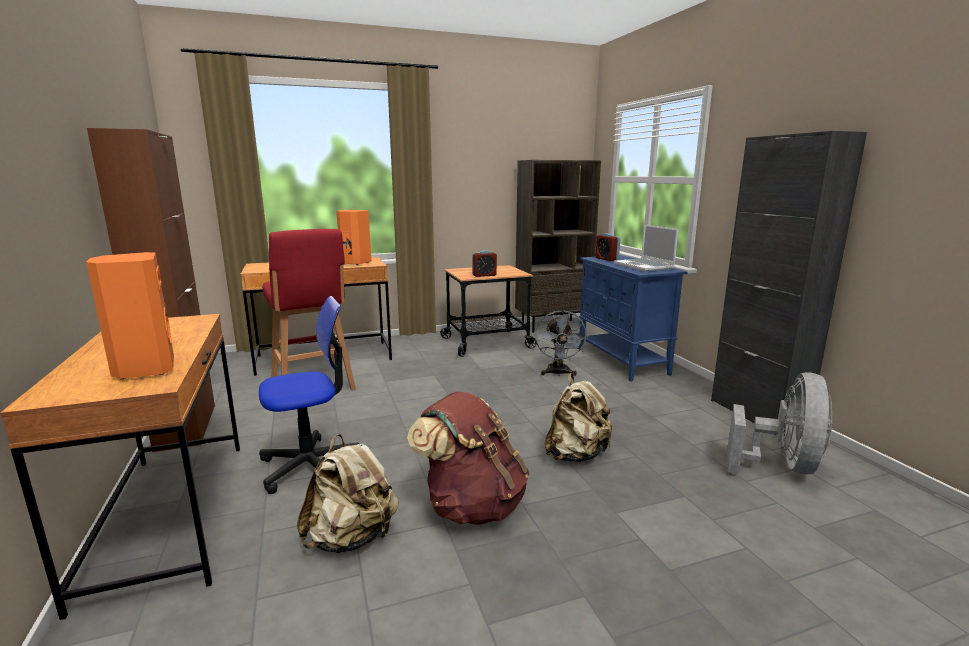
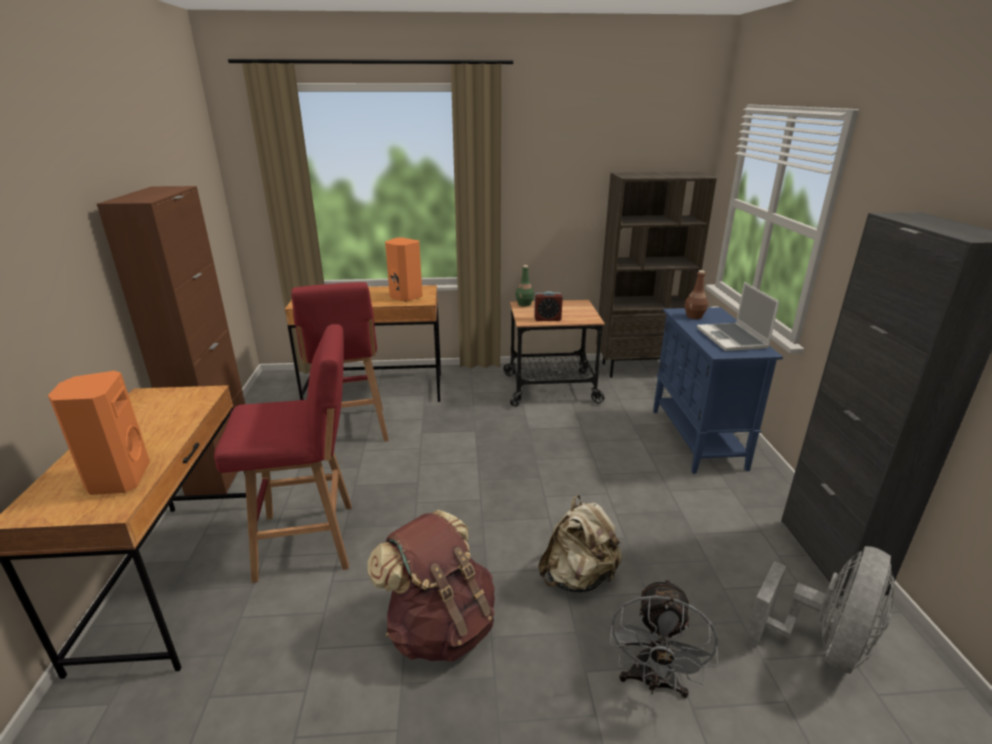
camera: 15 degrees right, 10 degrees up
(311, 466) = (310, 540): office chair -> red stool
(352, 538) = (313, 643): beige backpack -> none
(458, 269) = (524, 304): none -> green bottle
(558, 373) = (612, 448): grey fan -> grey fan (653, 682)
(606, 259) = (694, 316): alarm clock -> brown bottle

